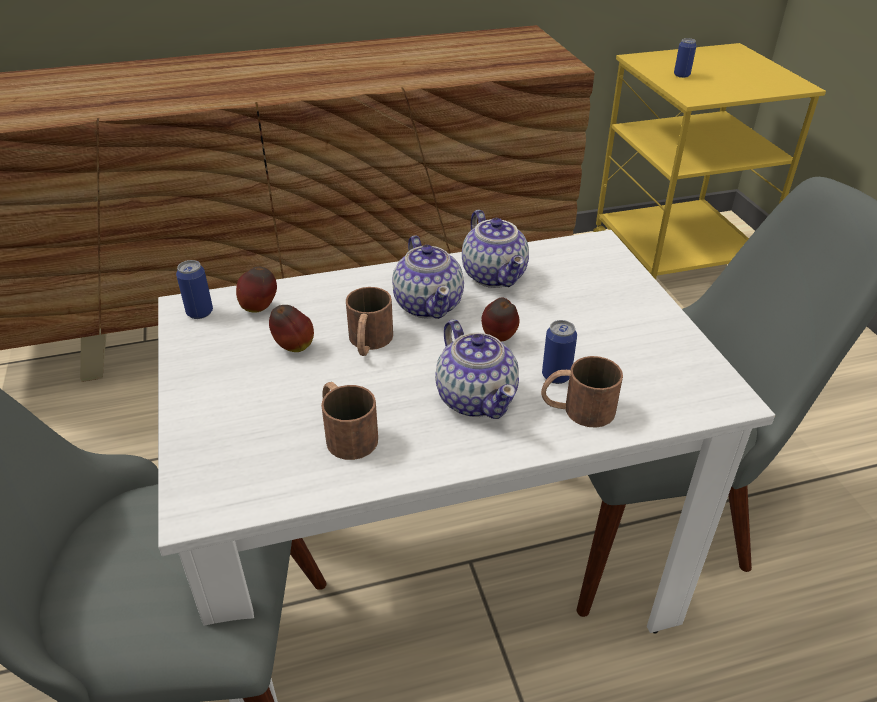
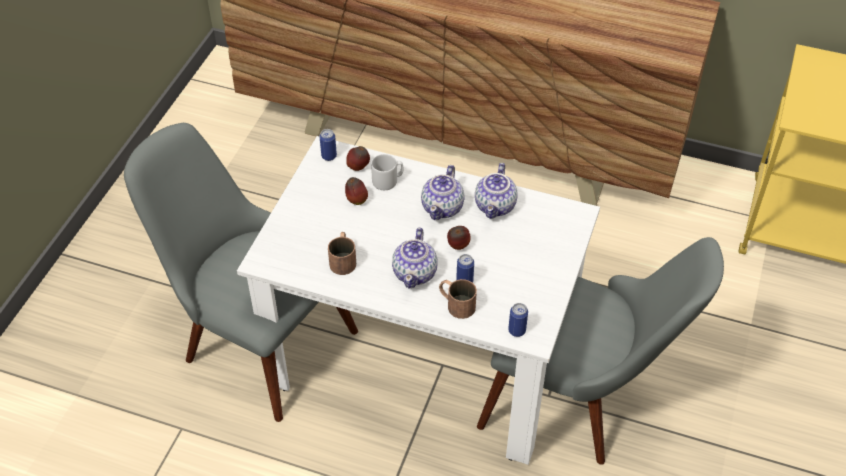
camera: 35 degrees right, 10 degrees up
(319, 306) = (388, 181): none -> grey mug
(368, 343) = (393, 216): brown mug -> none
(681, 75) = (820, 90): can -> can (517, 330)

